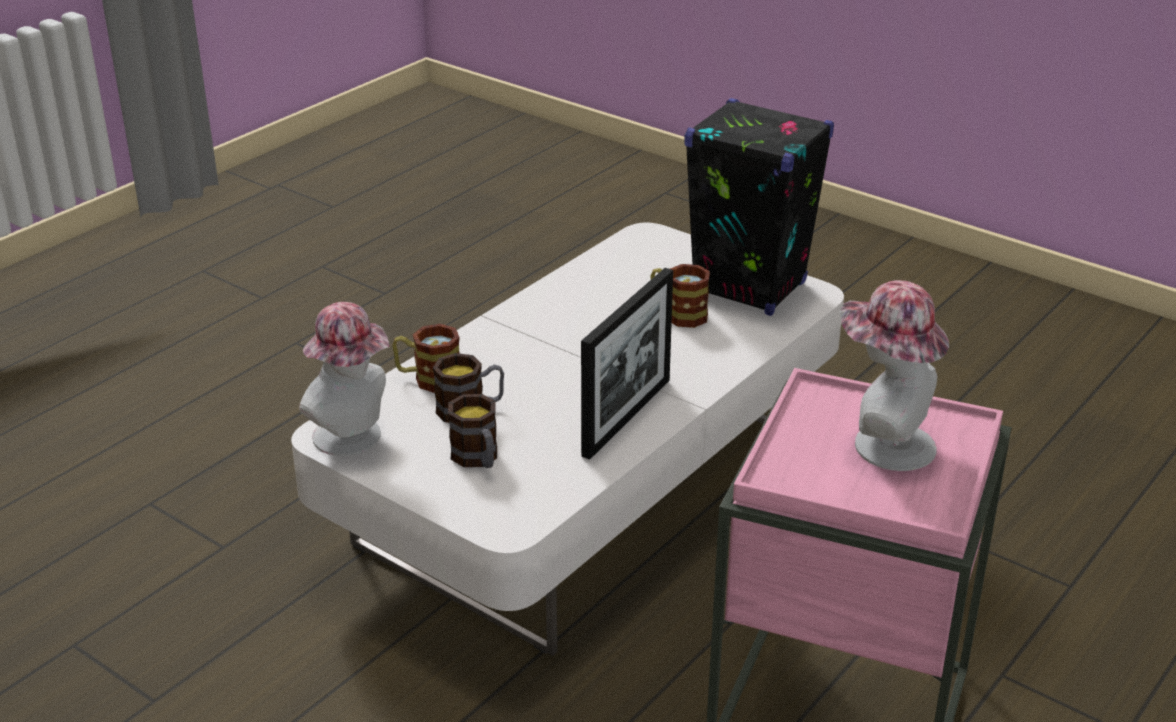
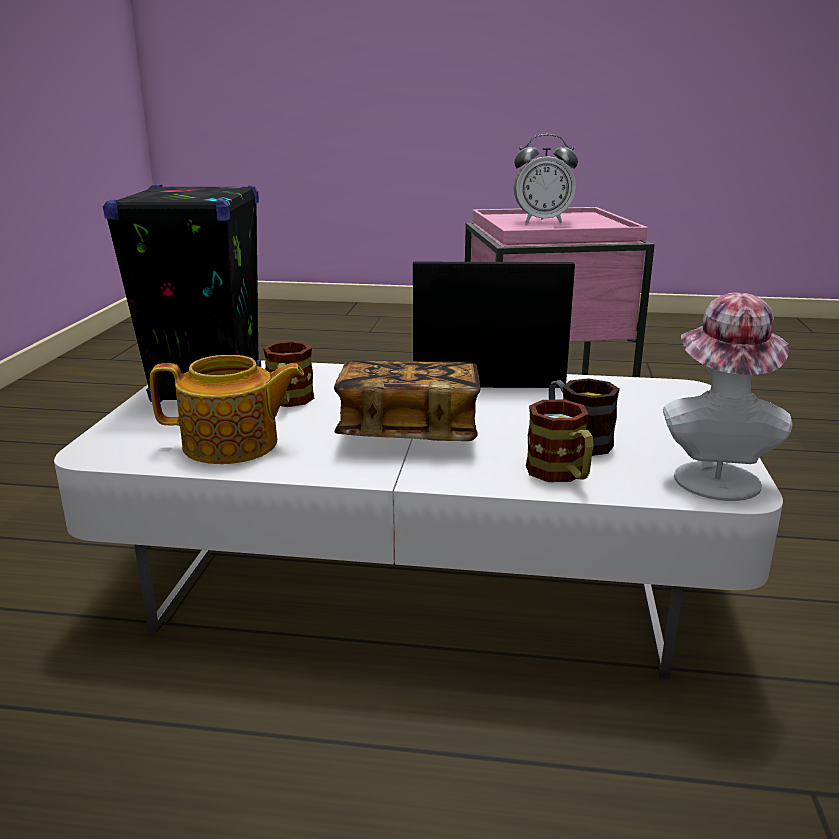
camera: 120 degrees left, 10 degrees down
(478, 459) = (635, 418): mug -> none
(562, 345) = (409, 432): none -> book
(611, 277) = (233, 445): none -> teapot
(883, 443) = (542, 221): hat -> alarm clock

